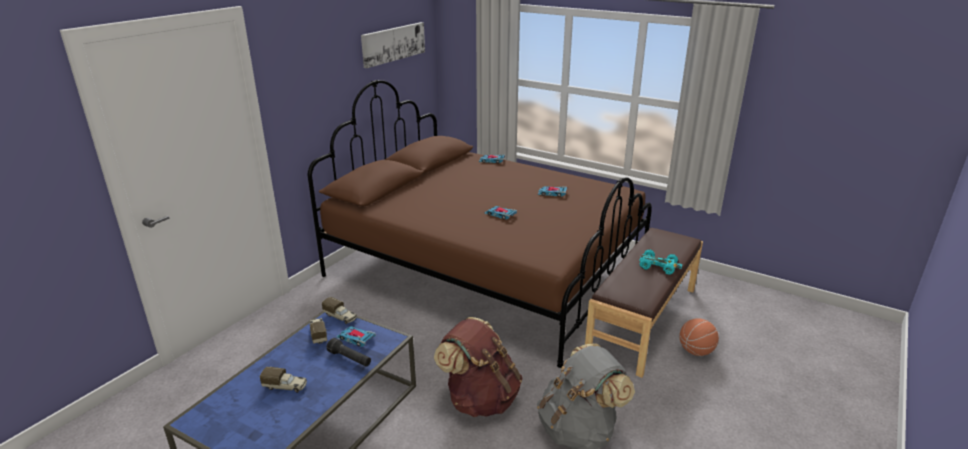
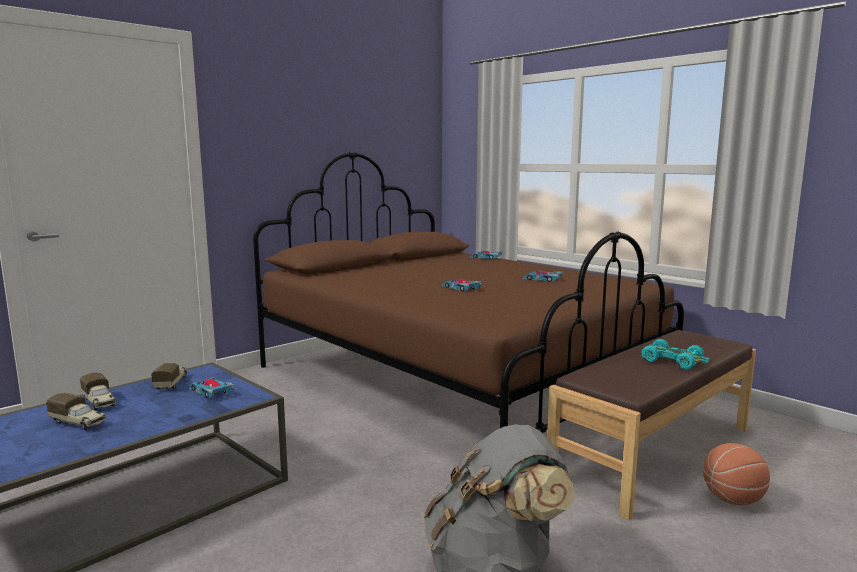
camera: 15 degrees right, 15 degrees down
(340, 317) = (213, 372): toy truck -> toy truck (99, 402)
(350, 359) = (184, 408): black flashlight -> none
(393, 43) = (383, 121): picture -> none
(480, 399) = (365, 508): brown backpack -> none

